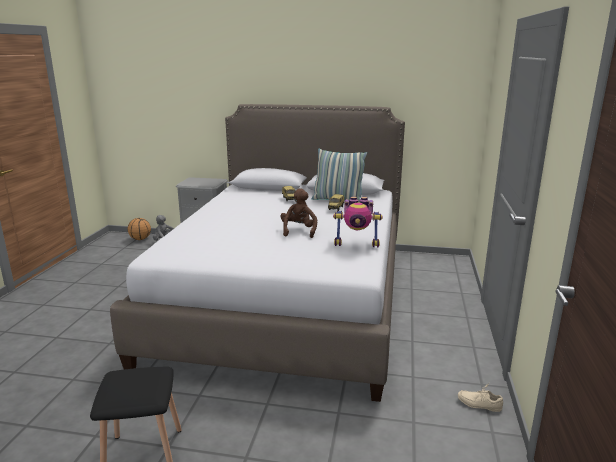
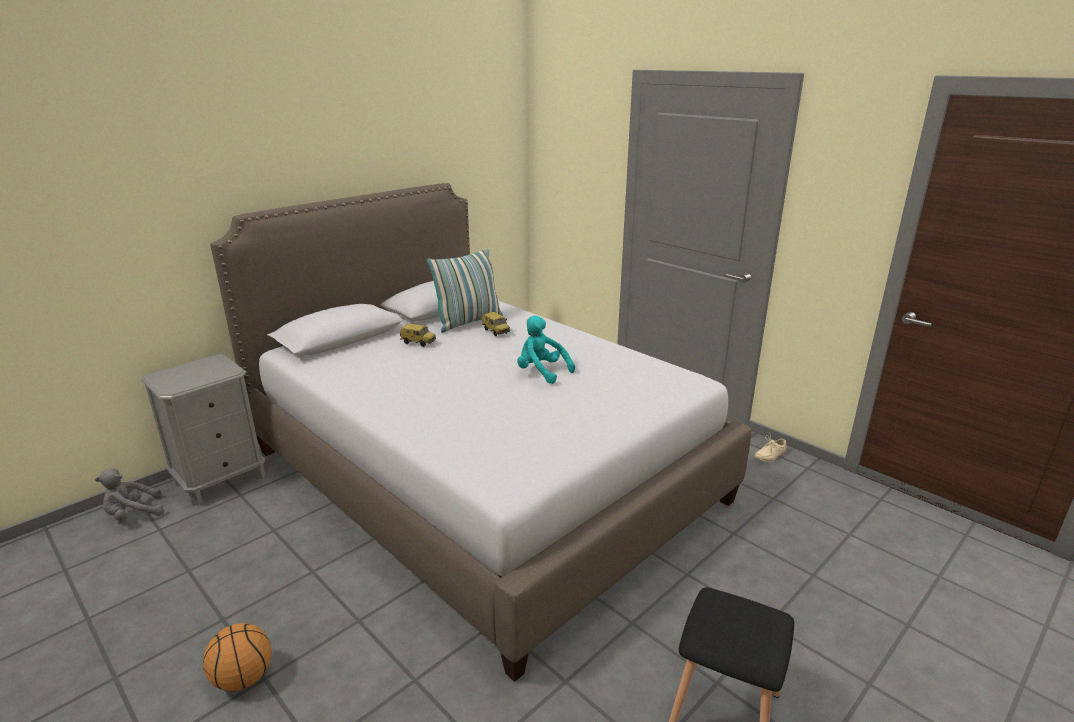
camera: 55 degrees left, 5 degrees up
(140, 239) = (64, 539): basketball -> basketball (244, 678)
(299, 231) = (541, 372): brown plush toy -> turquoise plush toy
(357, 244) = (621, 358): toy robot -> none

